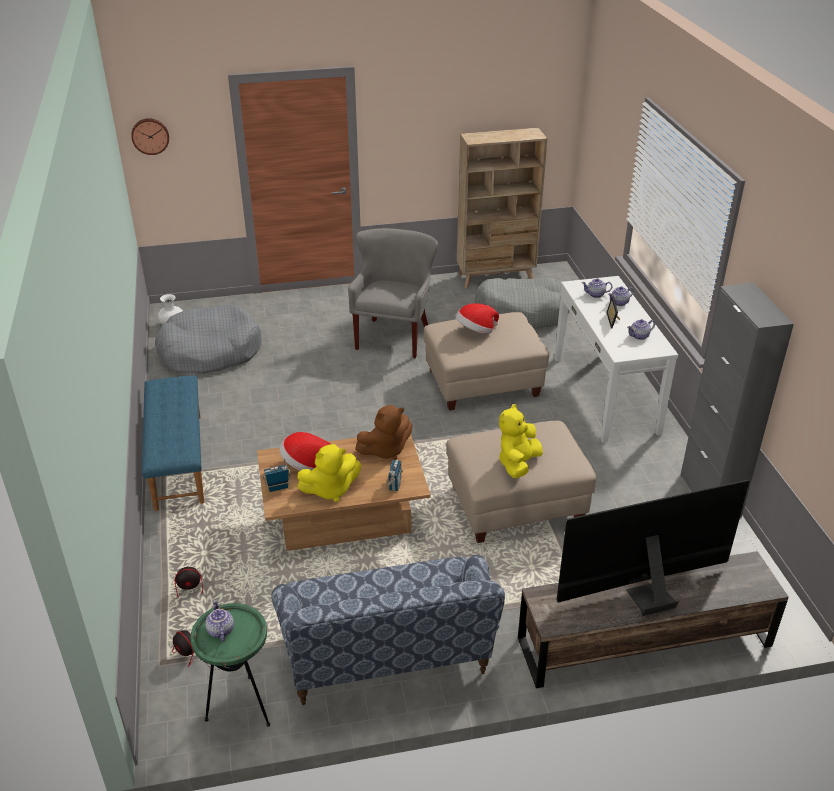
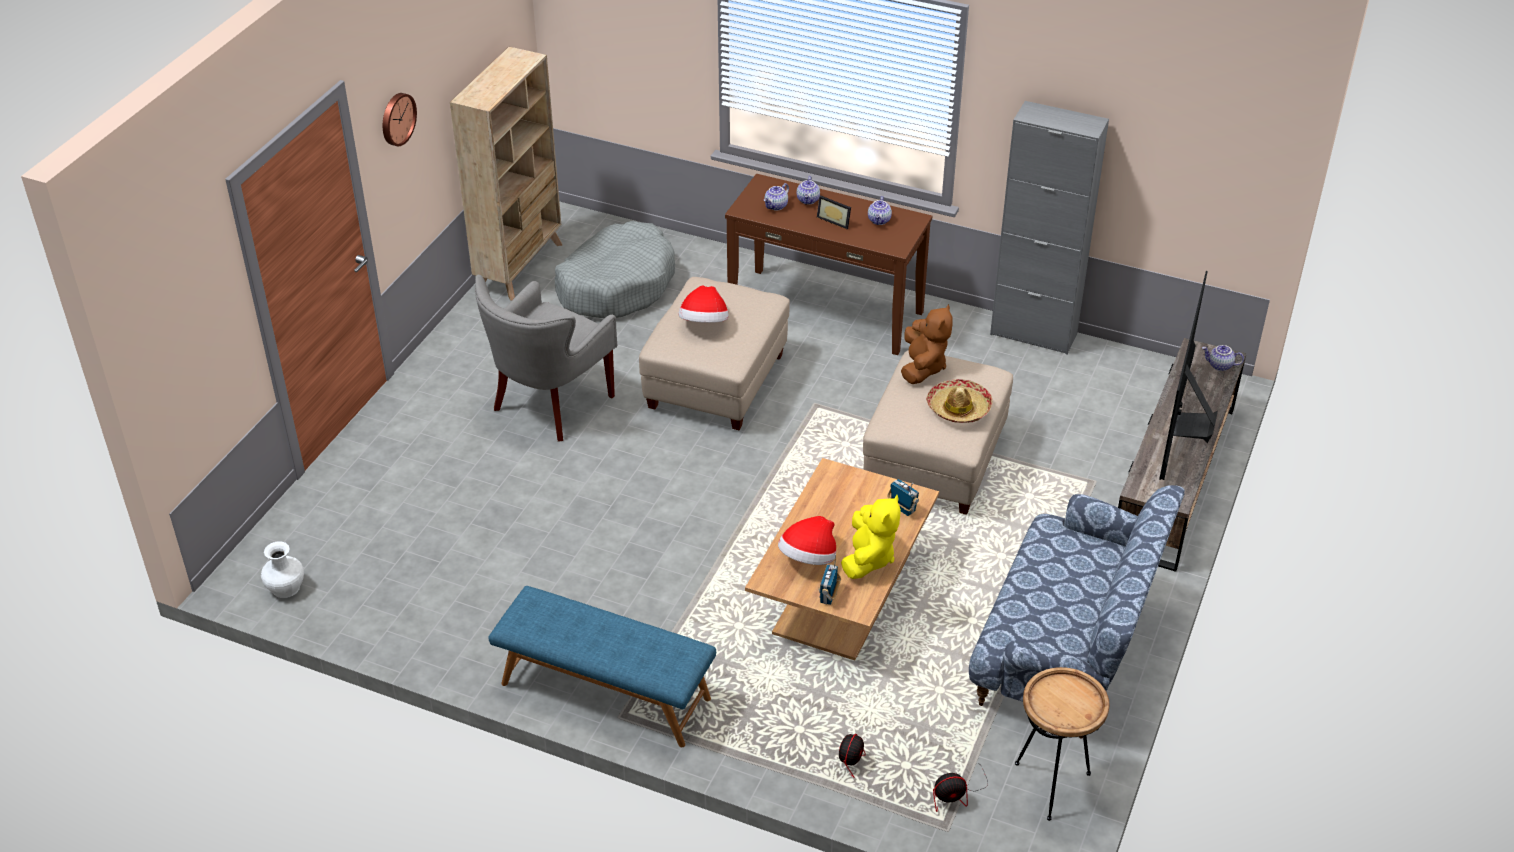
camera: 55 degrees left, 5 degrees up
(150, 136) = (162, 331): wall clock -> wall clock (396, 118)
(210, 351) = (395, 575): grey dog bed -> none
(220, 630) = (1057, 706): teapot -> teapot (1220, 366)
(241, 707) = (1051, 785): green side table -> brown side table
(385, 450) = (840, 489): brown plush toy -> brown plush toy (923, 367)
(394, 337) = (550, 404): grey armchair -> grey armchair turned 105 degrees counterclockwise
(518, 464) = (958, 408): yellow plush toy -> hat
(605, 394) = (825, 310): white console table -> brown console table

